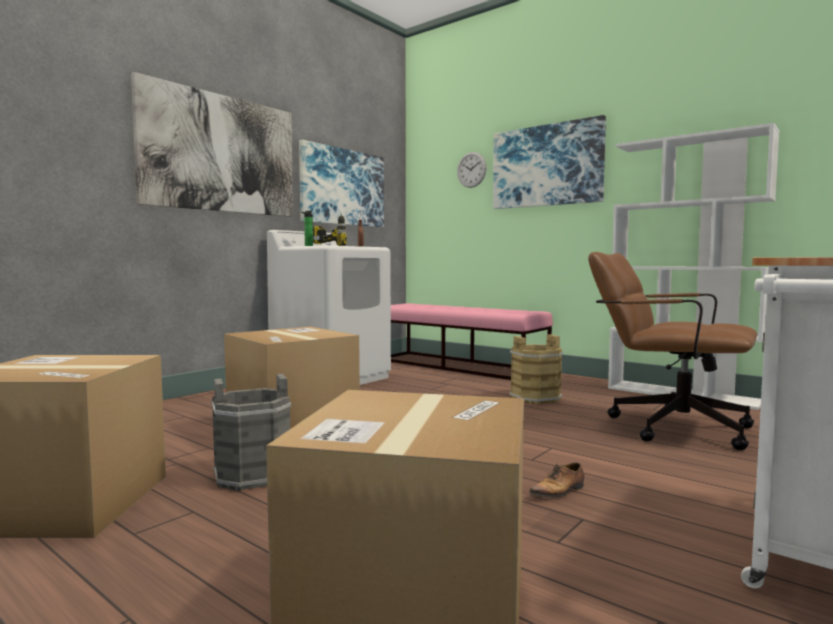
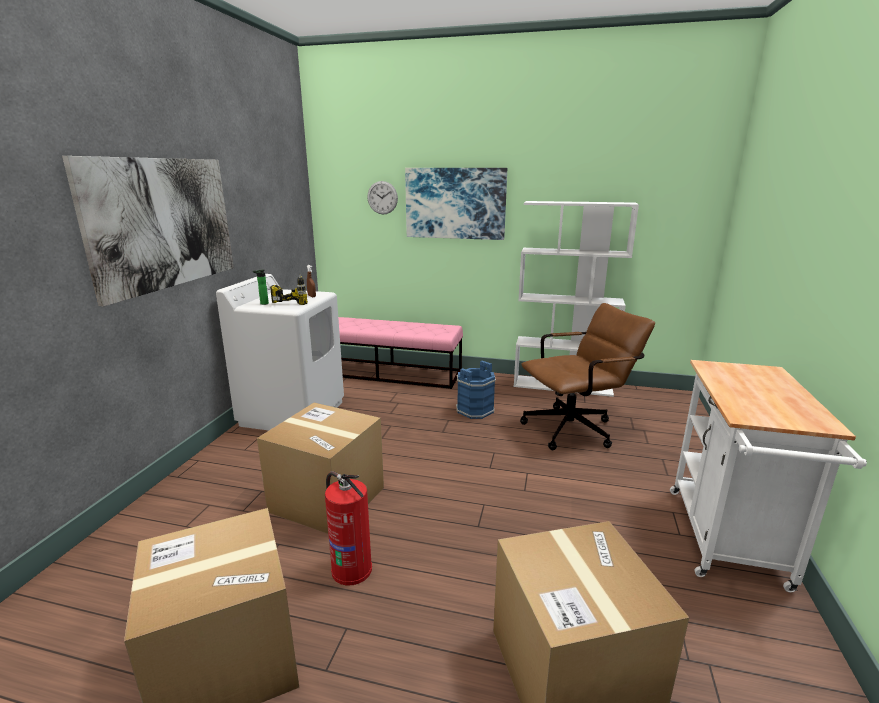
camera: 25 degrees left, 15 degrees up
(253, 475) = (351, 569): grey bucket -> fire extinguisher
(342, 187) = (266, 223): picture -> none
(535, 398) = (474, 410): brown bucket -> blue bucket
(558, 491) = (563, 521): shoe -> none
(667, 426) = (576, 428): brown office chair -> brown office chair turned 150 degrees clockwise

